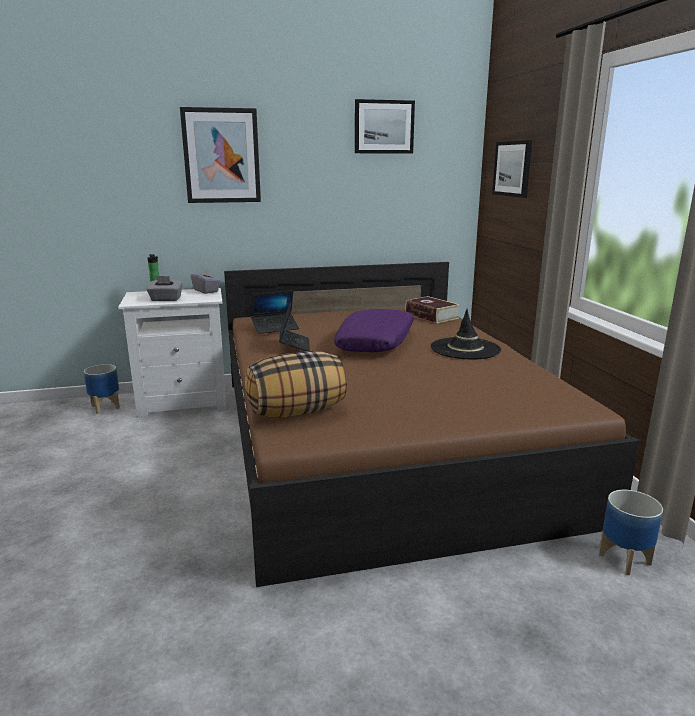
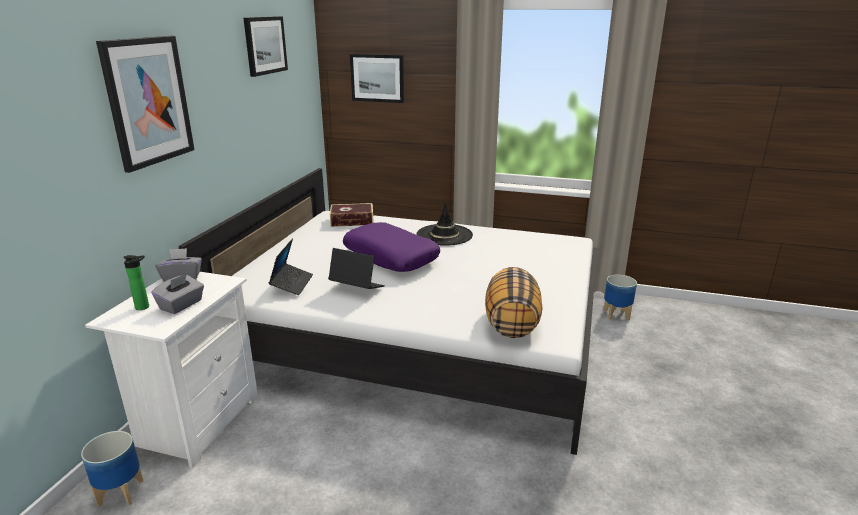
camera: 60 degrees left, 5 degrees up
(380, 440) = (418, 336): brown bed -> white bed

